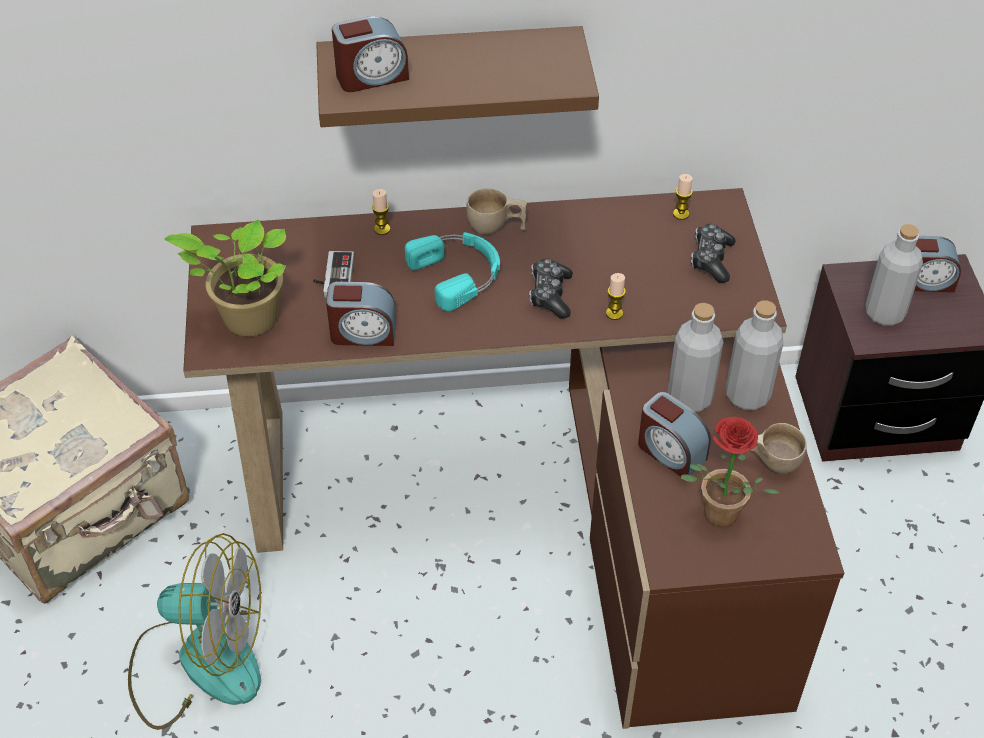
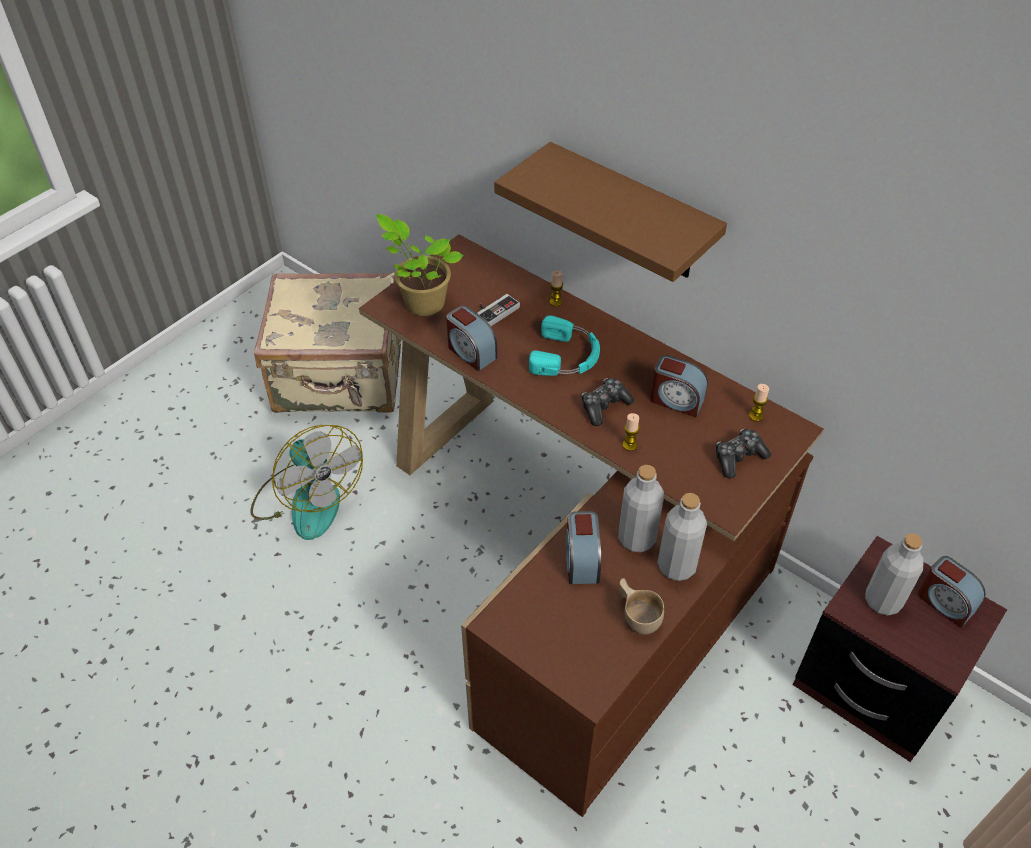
camera: 45 degrees right, 0 degrees up
(371, 76) = (551, 178): alarm clock -> alarm clock (676, 400)
(496, 227) = (624, 344): beige cup -> none
(716, 518) = (557, 621): potted plant -> none

